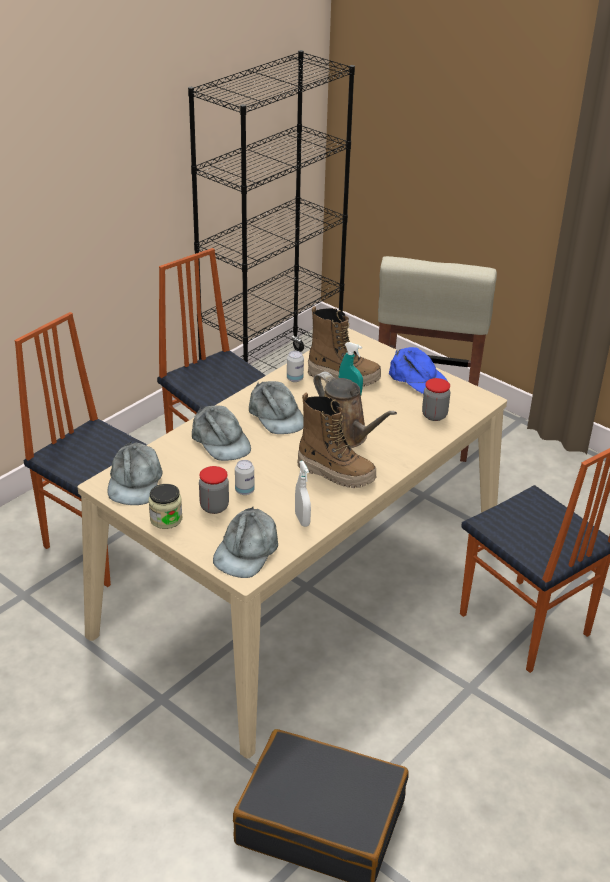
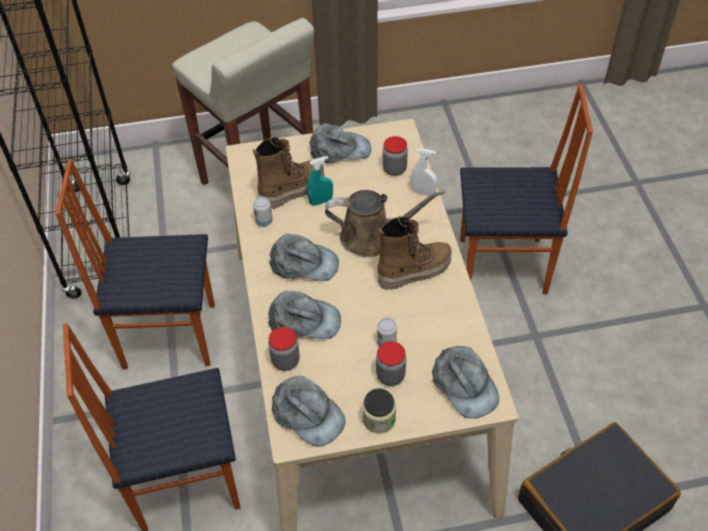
camera: 50 degrees left, 15 degrees up
(173, 449) = (285, 361): none -> jar
(302, 519) = (454, 326): white spray bottle -> white spray bottle (423, 192)
(418, 379) = (339, 149): blue cap -> grey cap

